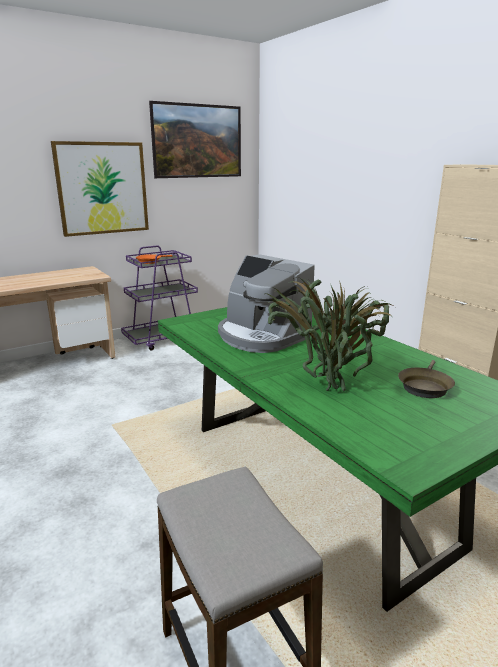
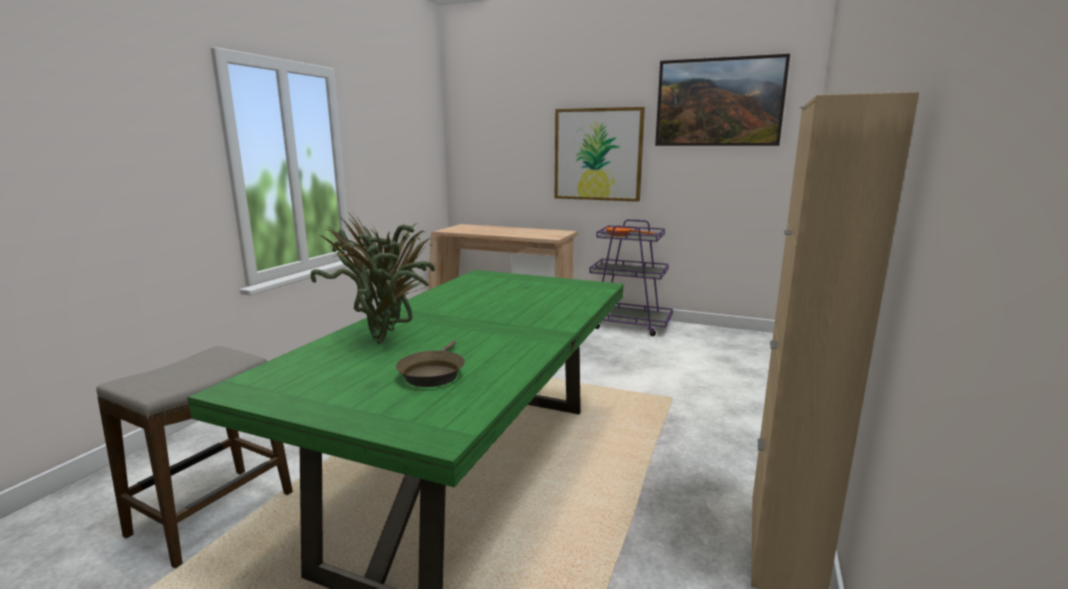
camera: 55 degrees right, 5 degrees down
(261, 336) = (485, 299): coffee machine -> none
(424, 386) = (433, 373): brown frying pan -> brown frying pan turned 75 degrees counterclockwise

